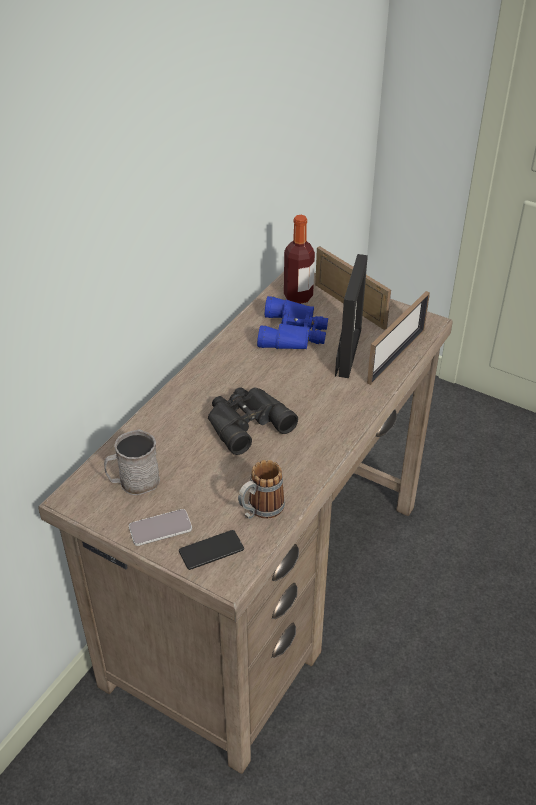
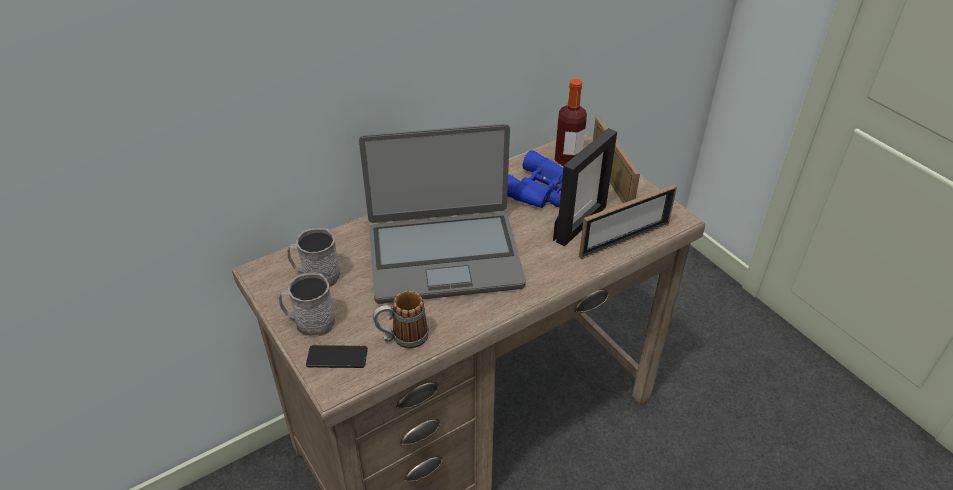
camera: 25 degrees right, 0 degrees up
(160, 528) = (309, 322): phone -> grey mug
(245, 422) = (444, 256): black binoculars -> laptop

